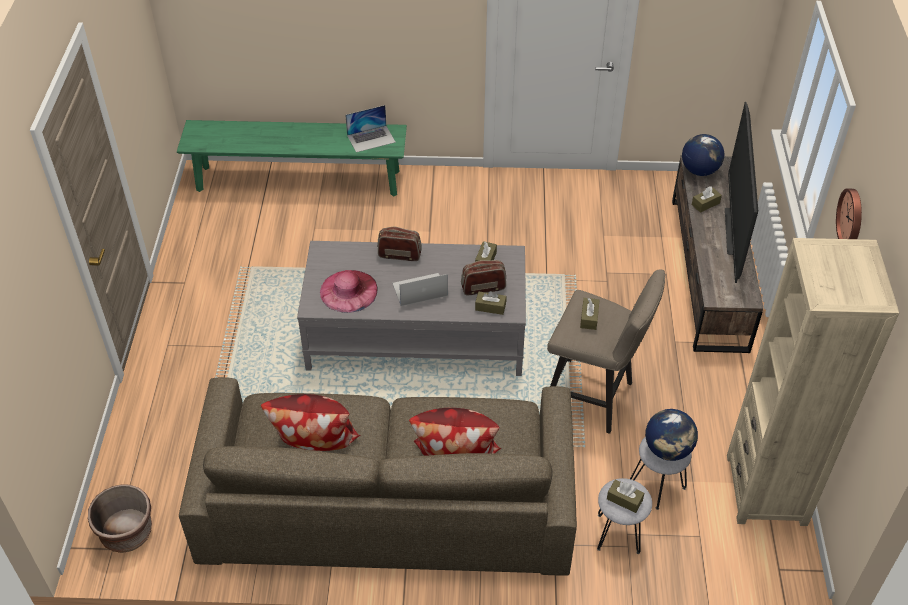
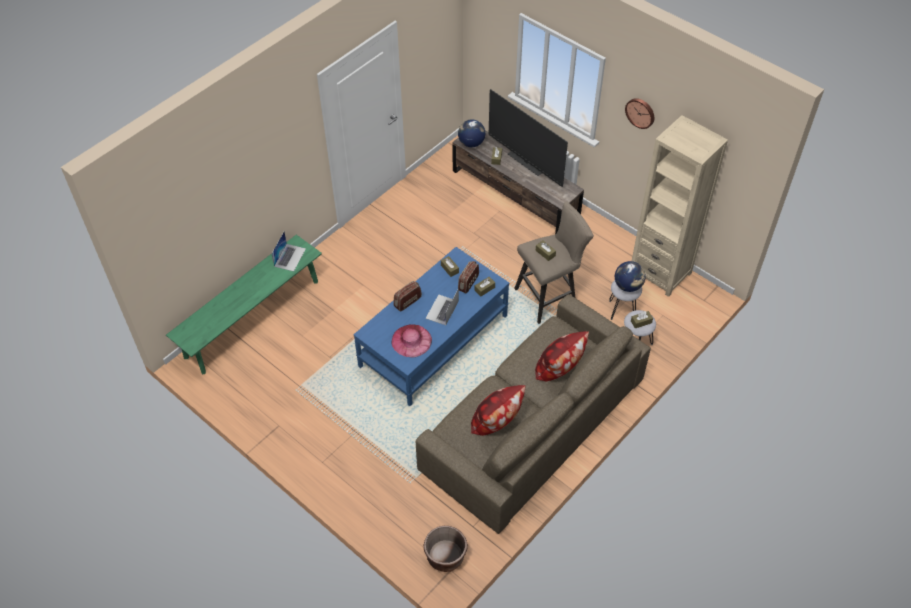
camera: 50 degrees left, 5 degrees up
(415, 334) = (433, 341): grey coffee table -> blue coffee table

